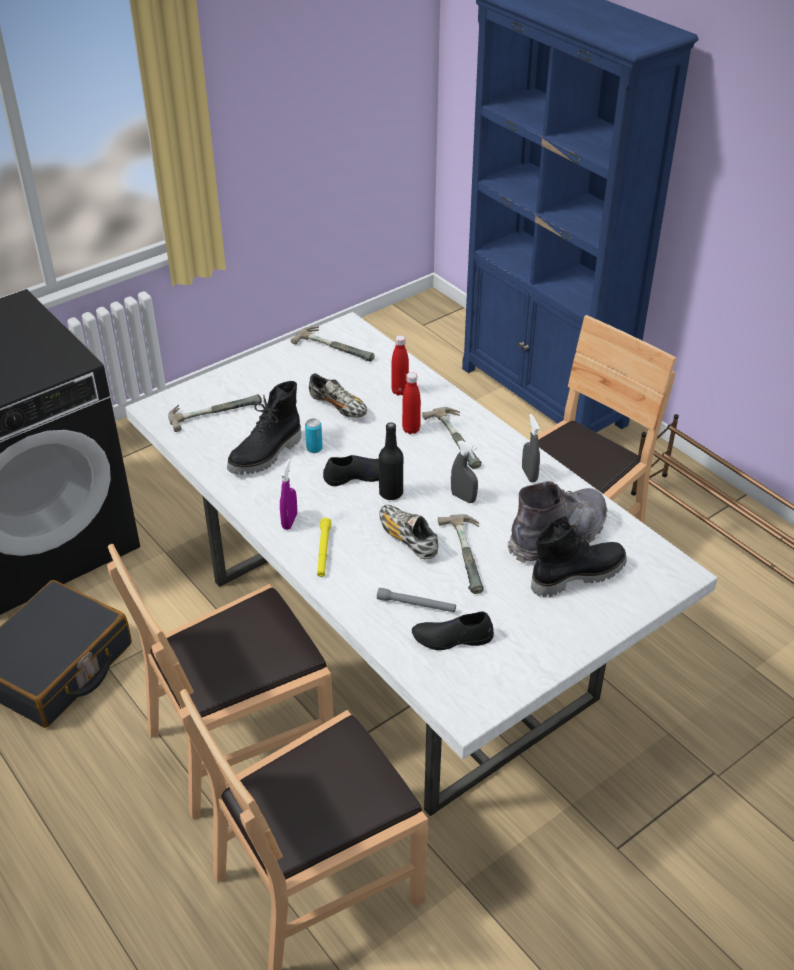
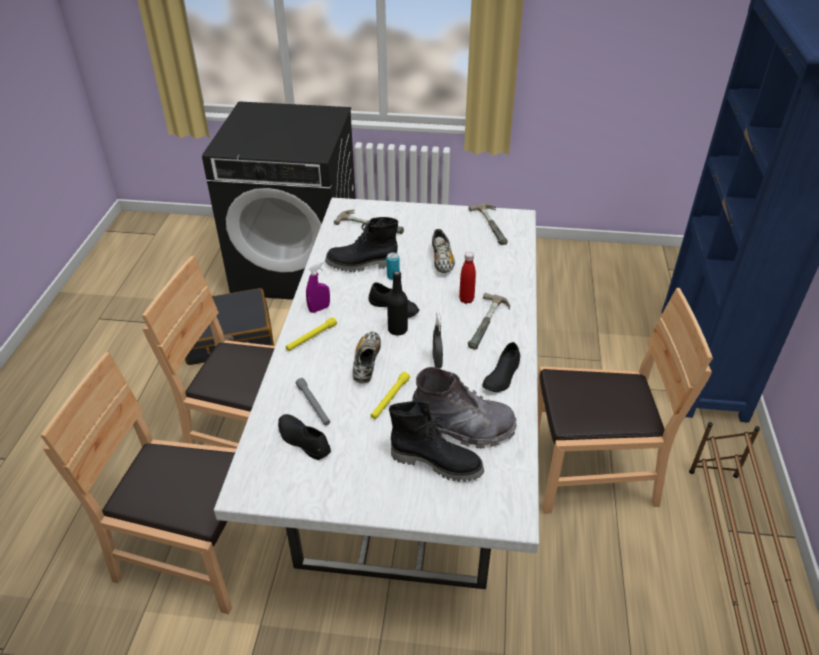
camera: 45 degrees right, 0 degrees up
(400, 391) = (493, 273): red bottle -> none
(471, 554) = (390, 399): hammer -> yellow flashlight
(529, 475) = (502, 375): grey spray bottle -> black shoe

